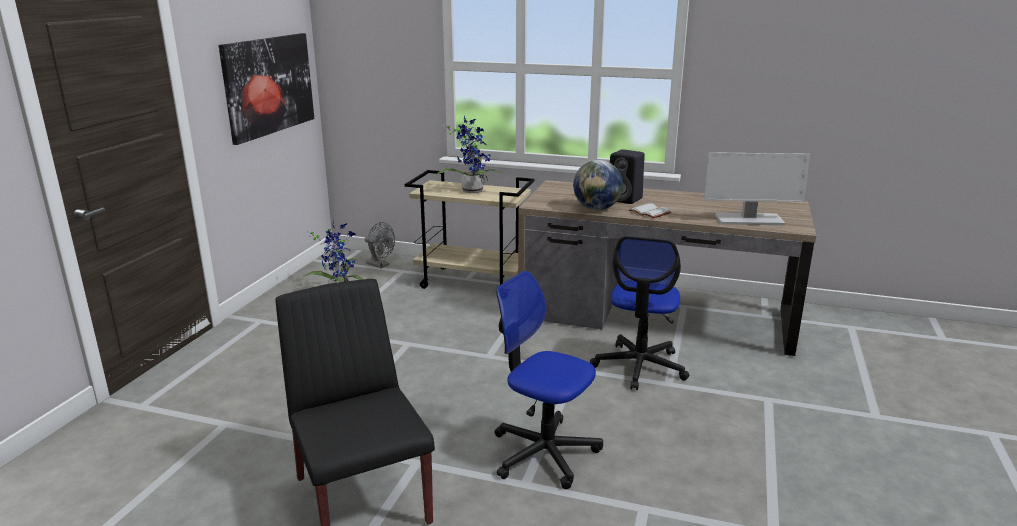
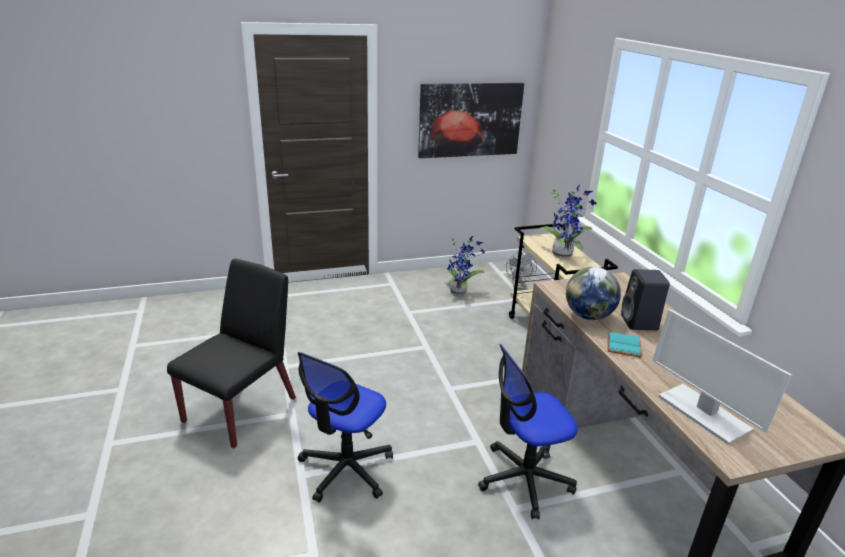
camera: 55 degrees right, 5 degrees up
(544, 452) = (346, 469): office chair -> office chair turned 150 degrees counterclockwise
(651, 212) = (625, 346): white book -> turquoise book

